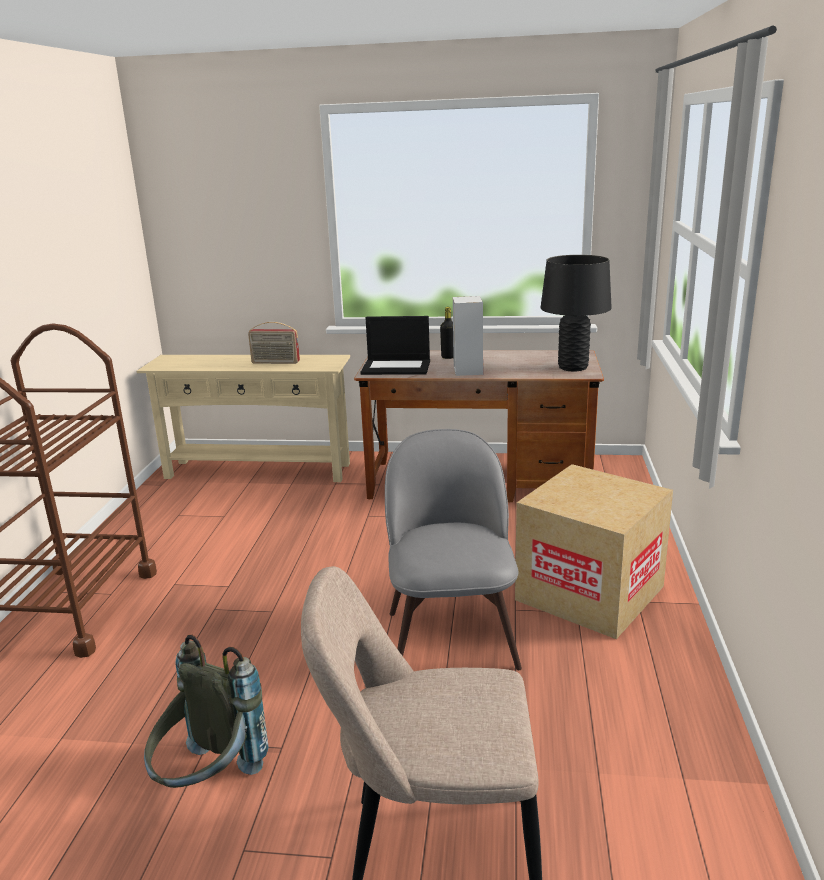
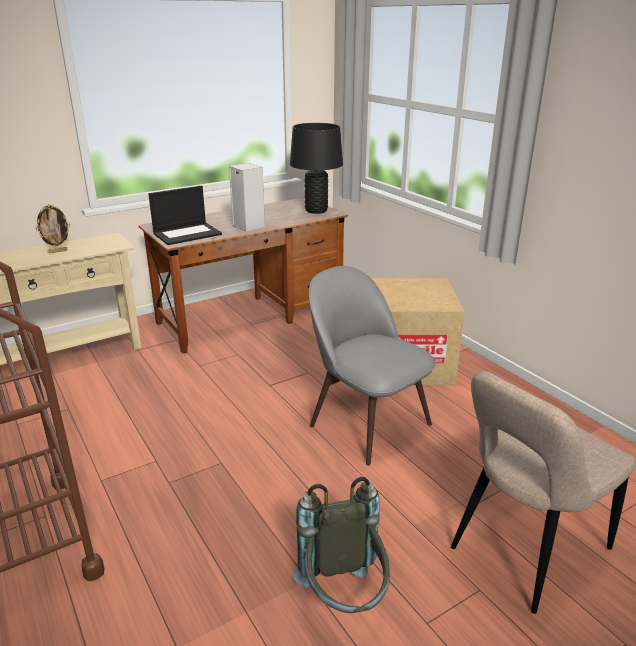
camera: 40 degrees left, 5 degrees up
(275, 362) = (58, 251): radio -> picture frame
(448, 357) = (214, 219): black bottle -> none

